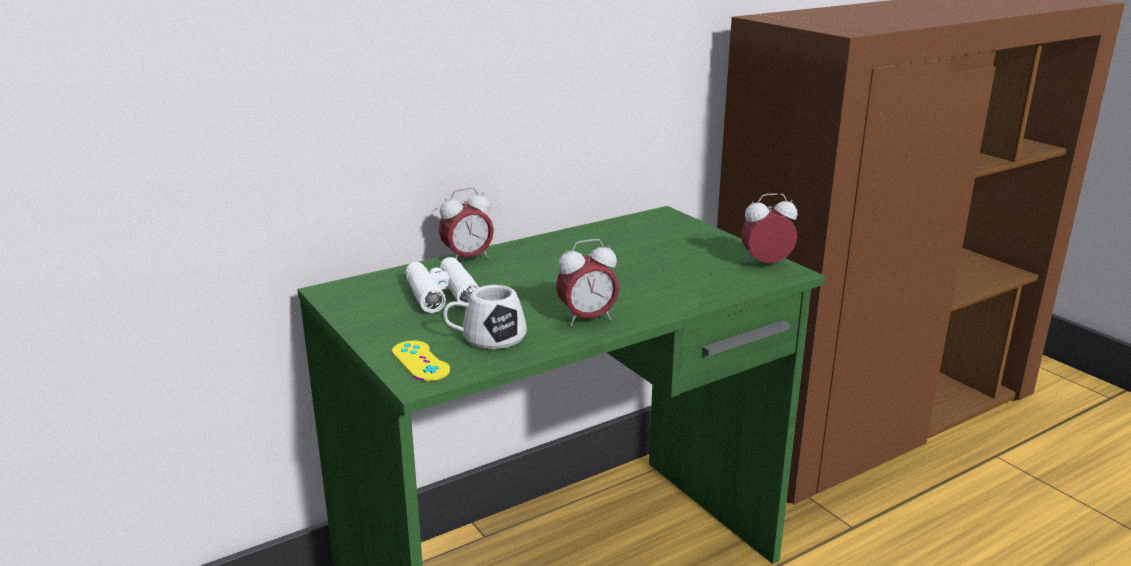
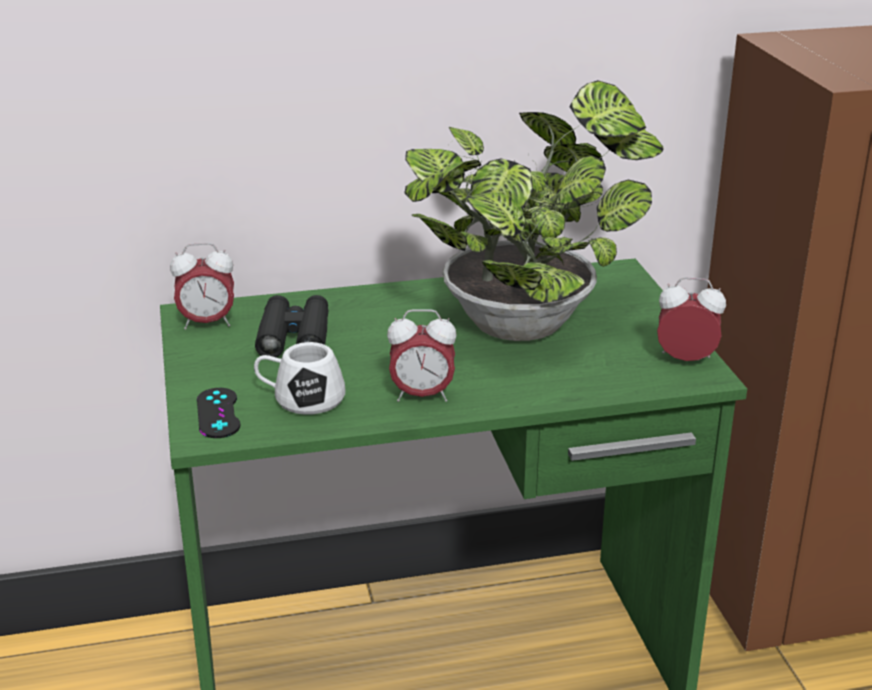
camera: 20 degrees right, 5 degrees up
(420, 361) = (218, 413): yellow game controller -> black game controller
(442, 294) = (294, 337): white binoculars -> black binoculars
(467, 259) = (352, 296): alarm clock -> alarm clock (207, 323)
(625, 257) = (527, 322): none -> potted plant

